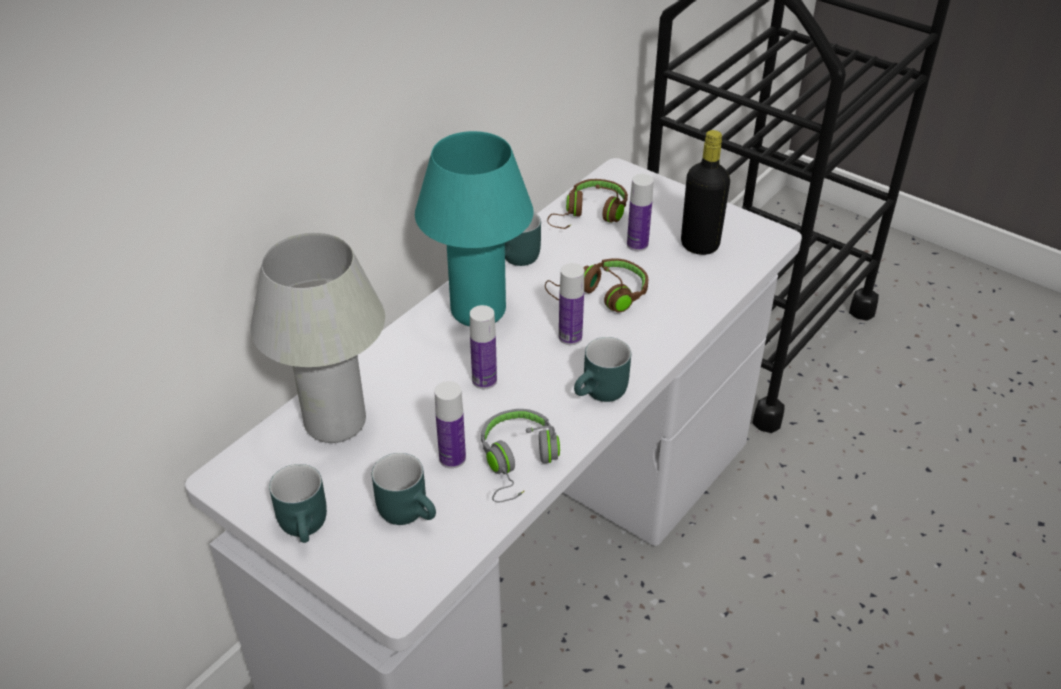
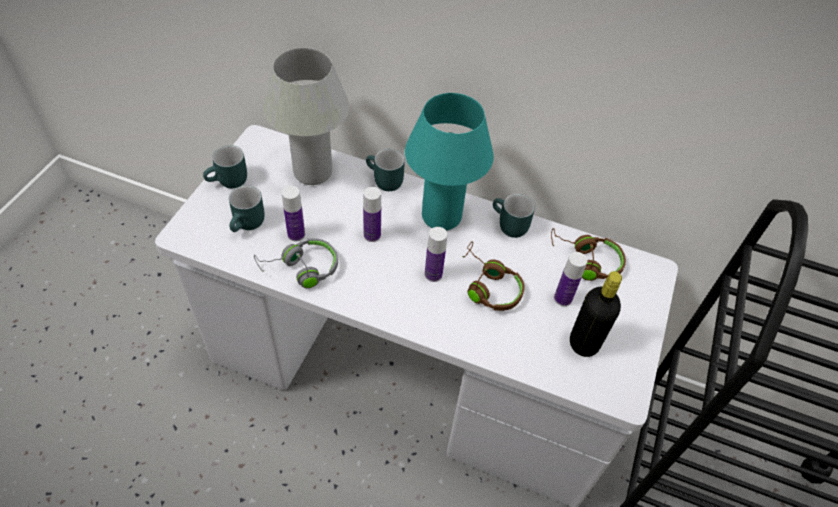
camera: 70 degrees right, 10 degrees up
(602, 394) = (379, 304): turquoise mug -> turquoise mug (383, 181)

